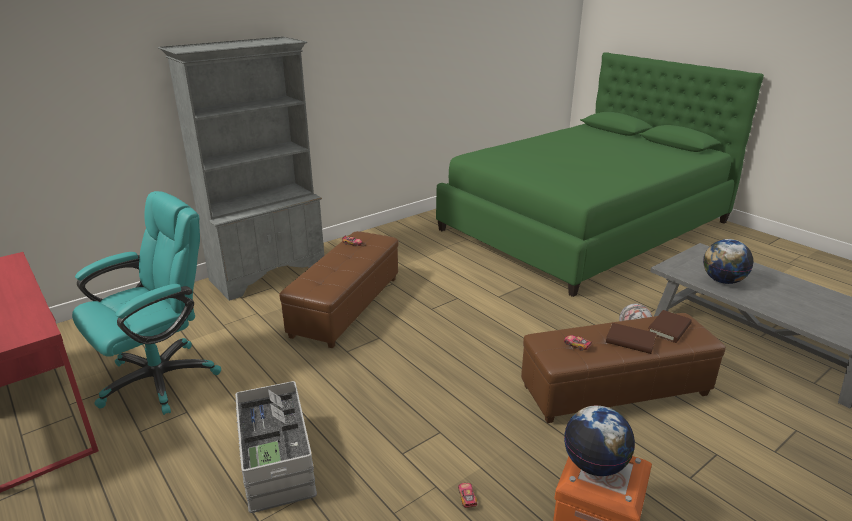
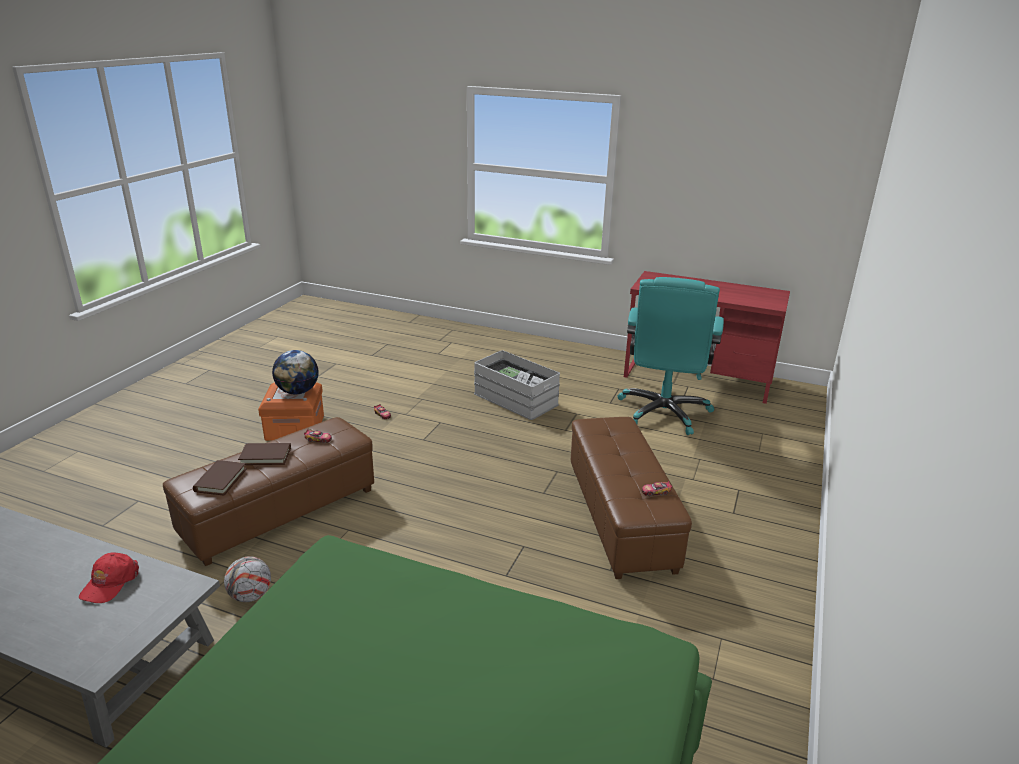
camera: 150 degrees right, 0 degrees up
(268, 274) = (772, 529): grey bookcase -> none
(722, 281) = (110, 583): globe -> red cap

